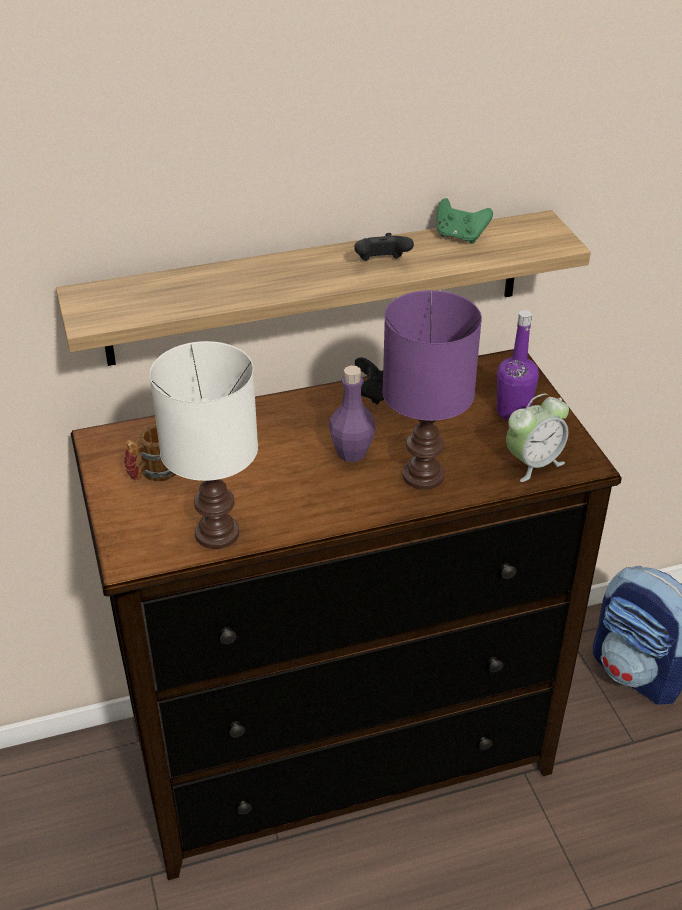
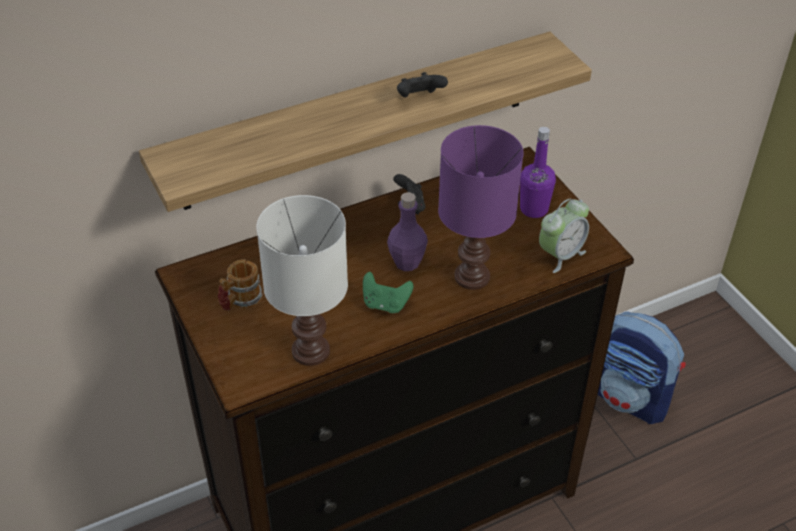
camera: 10 degrees left, 5 degrees up
(460, 236) = (479, 65): green game controller -> green game controller (385, 304)

